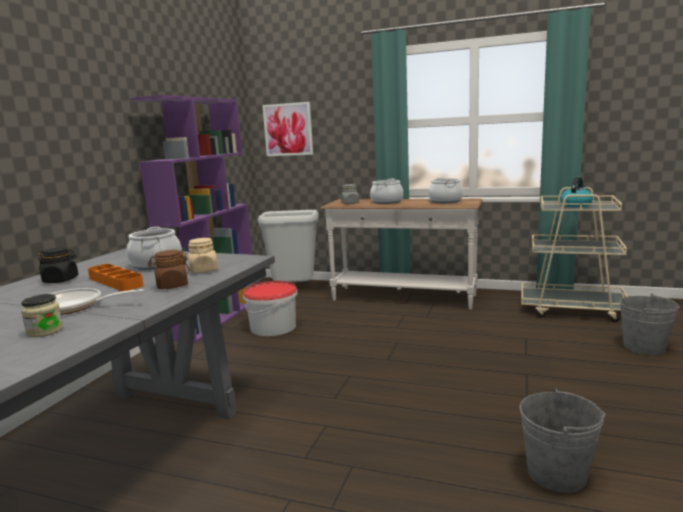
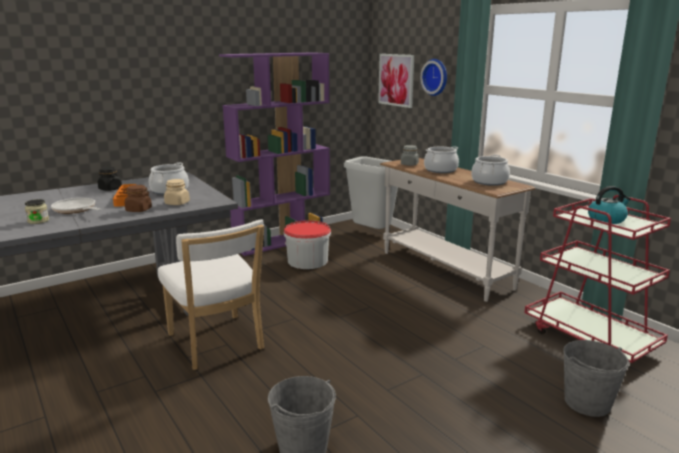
camera: 35 degrees right, 5 degrees up
(315, 430) = (217, 344): none -> white chair
(341, 120) = (436, 77): none -> wall clock
(572, 309) = (590, 338): beige cart -> red cart

